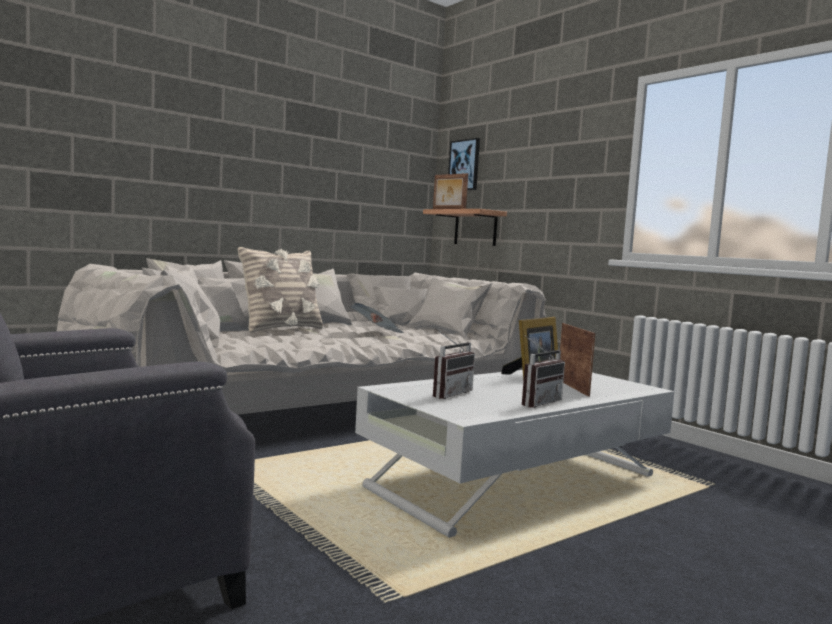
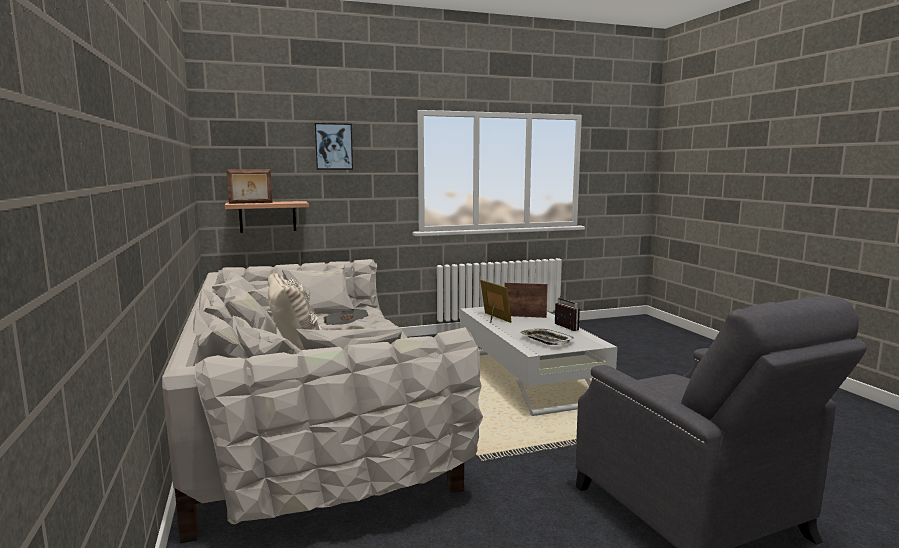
camera: 70 degrees left, 5 degrees up
(447, 393) = (546, 340): radio -> tray
(464, 165) = (242, 158): picture -> picture (333, 146)

